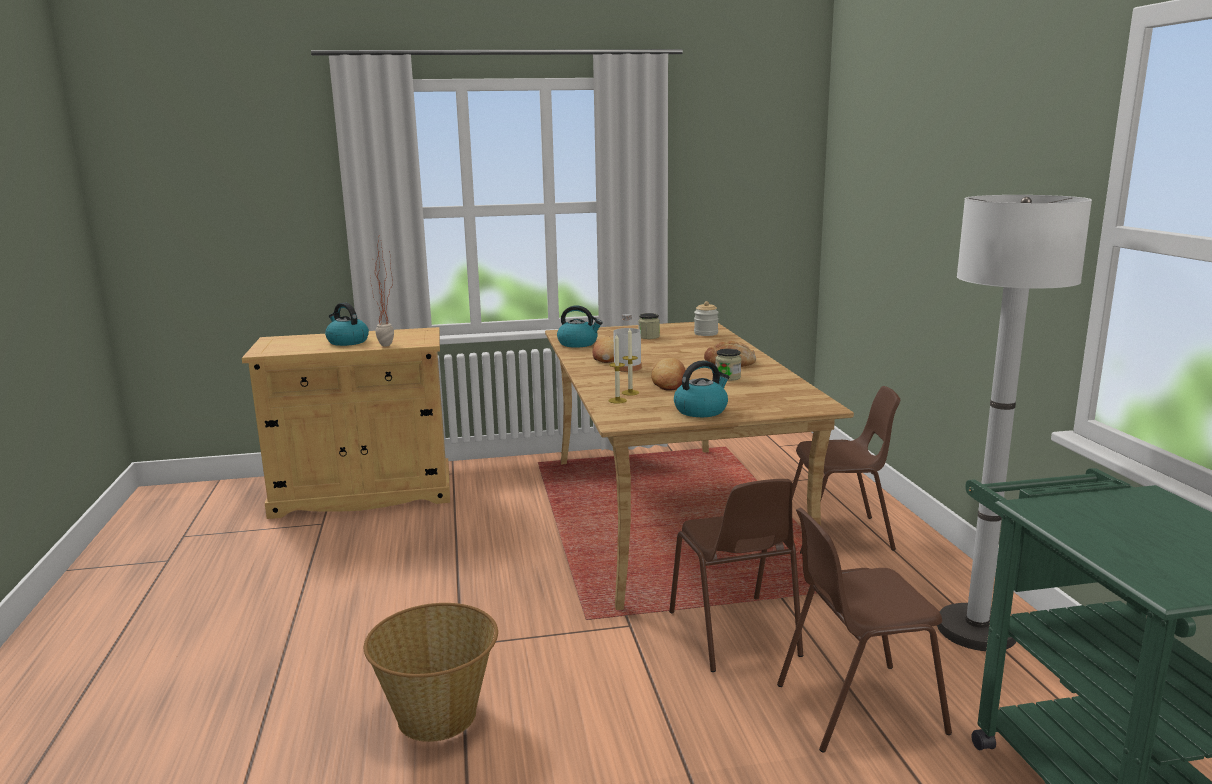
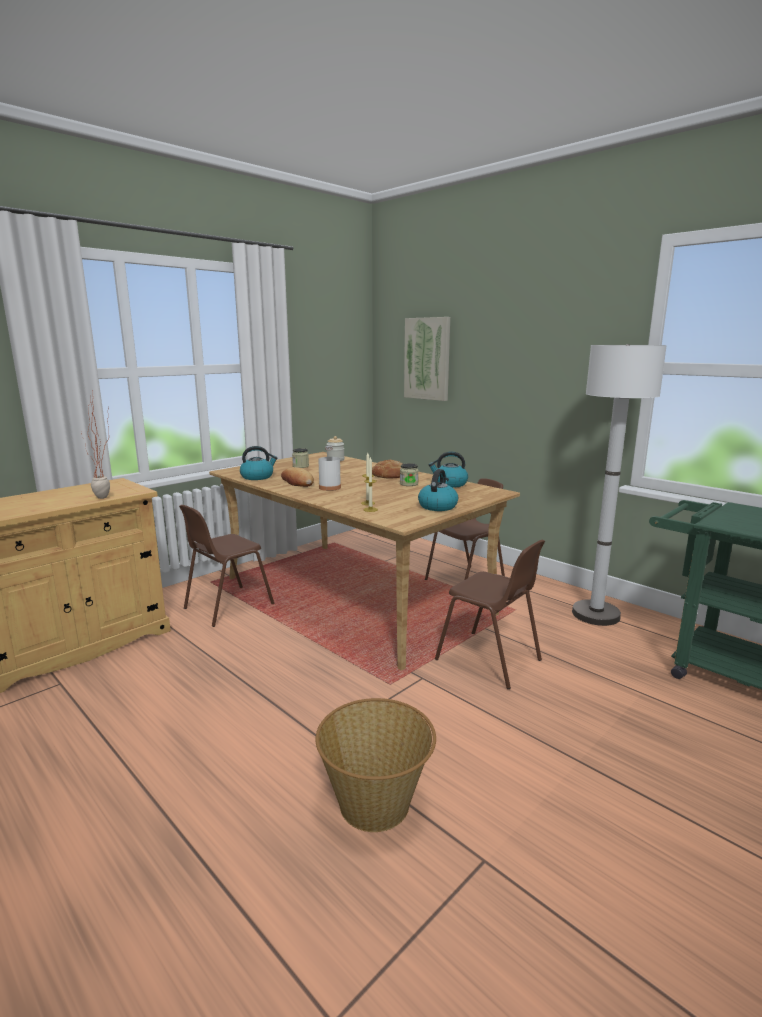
camera: 35 degrees left, 0 degrees up
(347, 341) = (51, 500): kettle -> kettle (449, 484)
(670, 380) = (376, 491): bread -> none
(857, 707) = (602, 679): brown chair -> brown chair (227, 606)
(872, 198) = (427, 359): none -> picture

